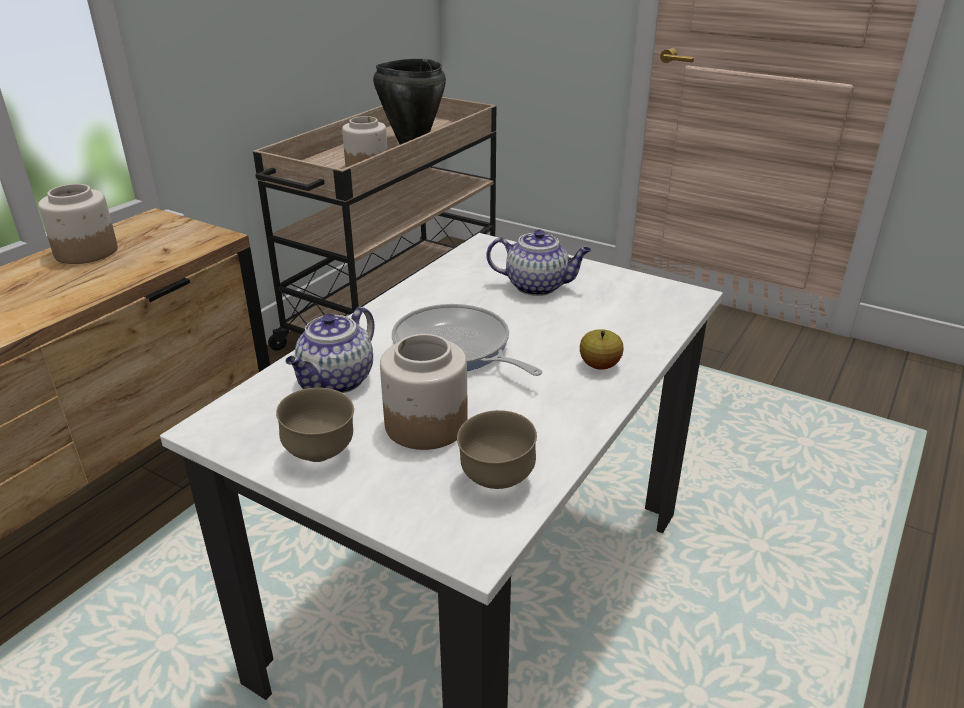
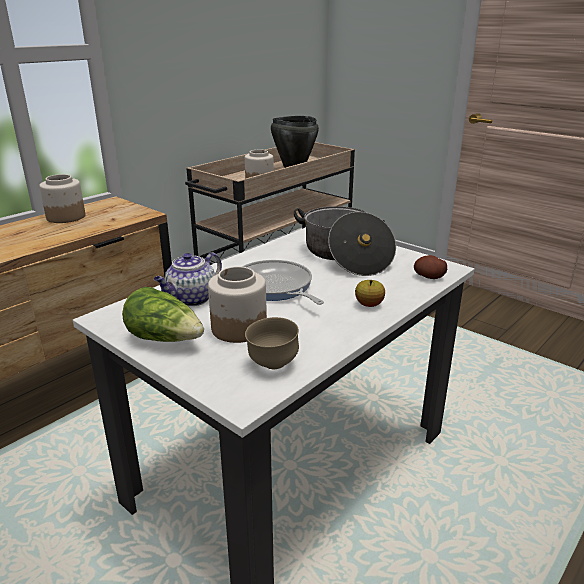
camera: 10 degrees right, 5 degrees down
(321, 454) = (165, 339): brown bowl -> lettuce
(538, 286) = (344, 256): teapot -> cooking pot
(667, 312) = (429, 277): none -> potato

